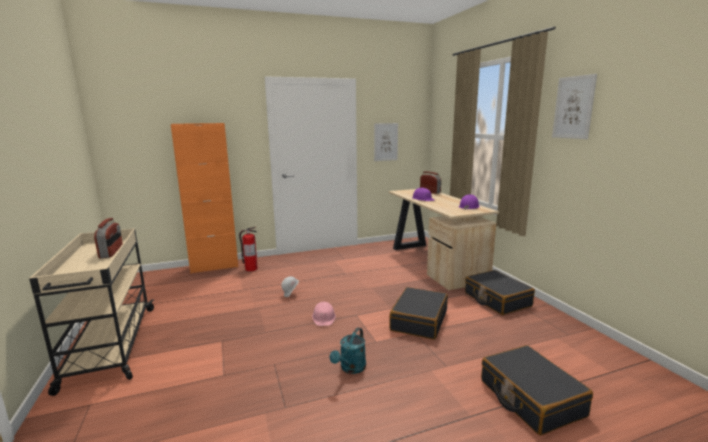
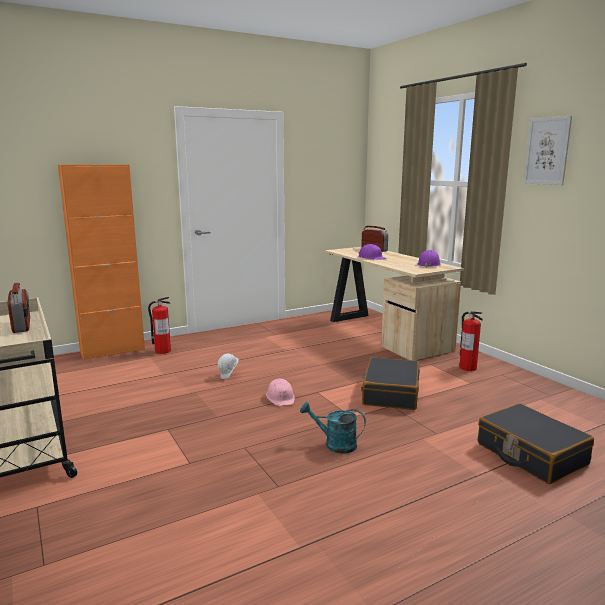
camera: 10 degrees left, 0 degrees up
(351, 368) = (335, 444): turquoise watering can -> turquoise watering can turned 90 degrees clockwise
(385, 142) = (317, 190): picture -> none
(497, 300) = (467, 367): black suitcase -> fire extinguisher

